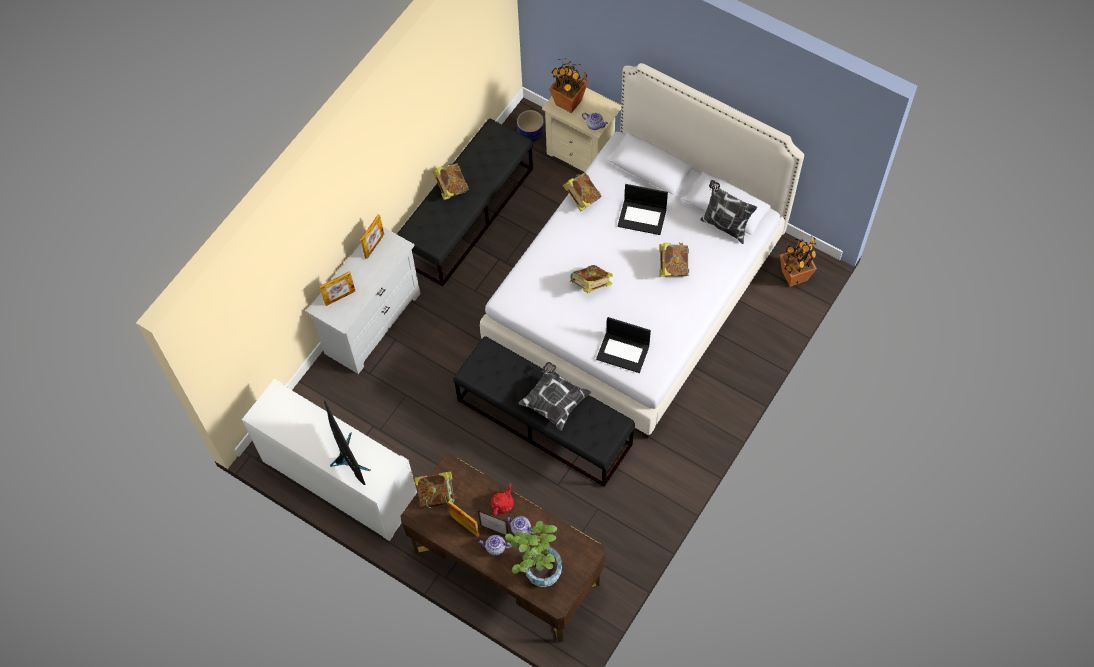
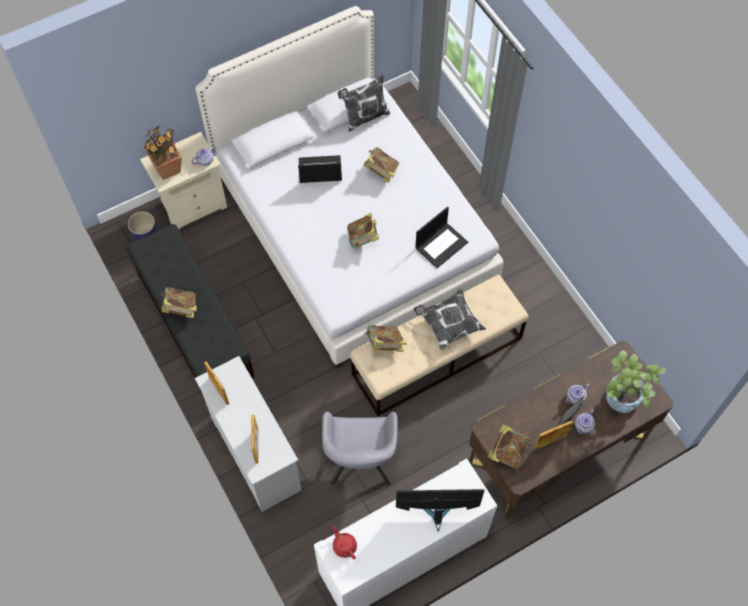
camera: 65 degrees left, 0 degrees up
(406, 407) = (360, 462): none -> grey armchair
(503, 503) = (543, 401): red teapot -> red teapot (344, 546)
(545, 422) = (437, 356): black bench -> beige bench
(582, 198) = (271, 205): book -> book (385, 344)
(642, 217) = (319, 170): laptop -> laptop turned 135 degrees counterclockwise
(794, 275) = (406, 115): potted plant -> none

